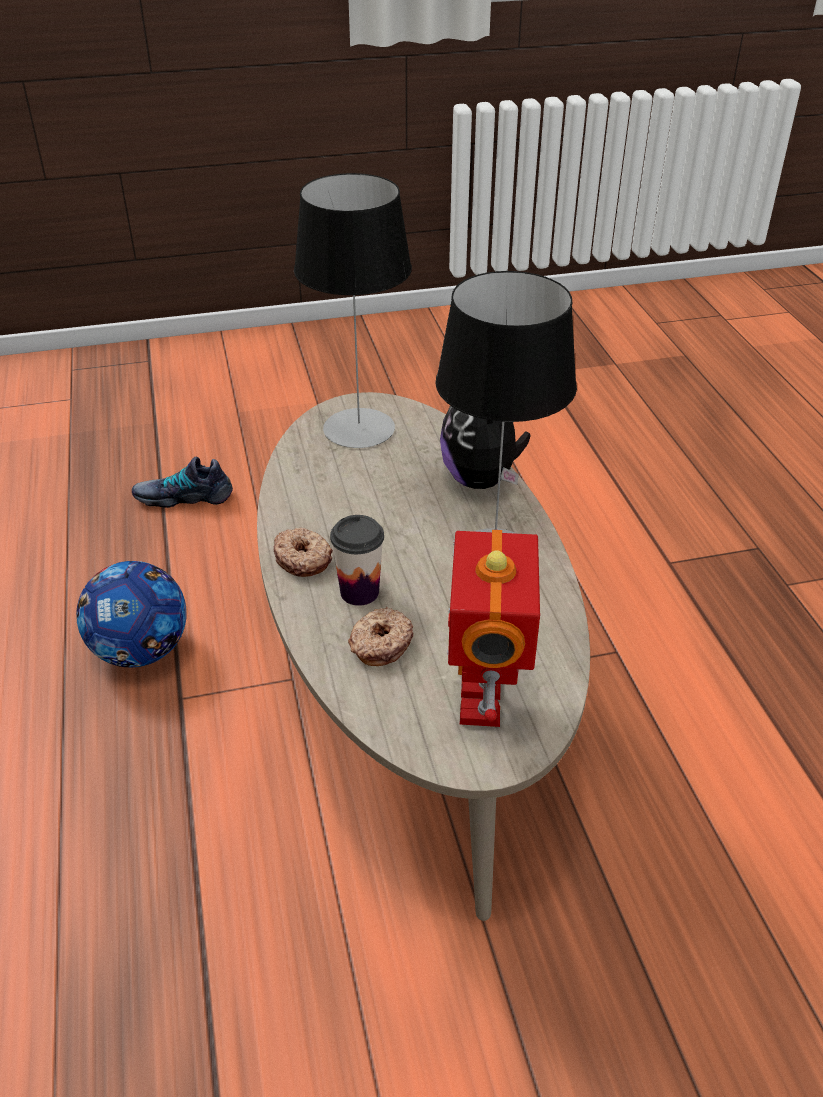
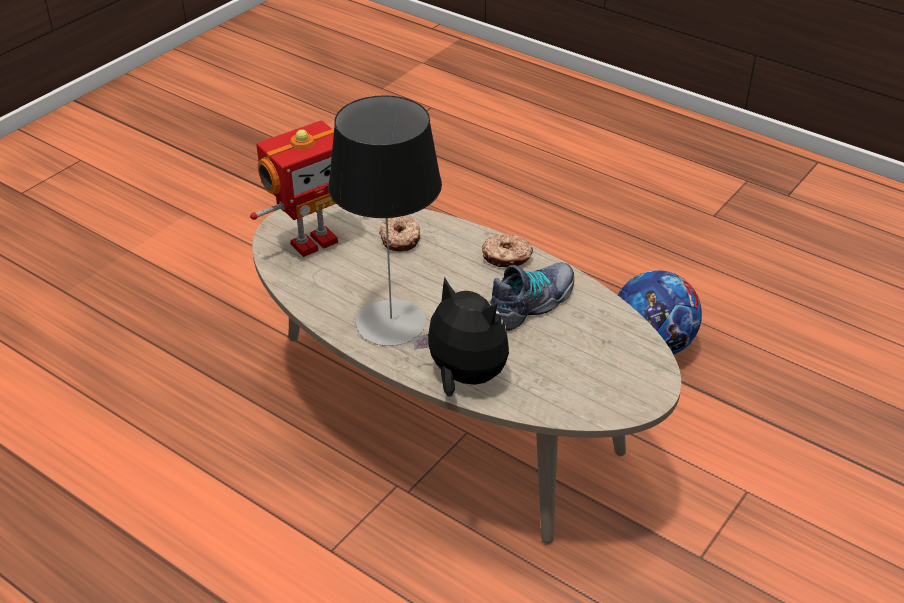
camera: 140 degrees right, 0 degrees up
(184, 496) = (827, 467): shoe -> shoe (531, 304)
(359, 428) = (614, 371): table lamp -> none
(359, 592) = (447, 257): cup -> none
(485, 702) = (312, 241): toy robot -> toy robot turned 90 degrees clockwise

